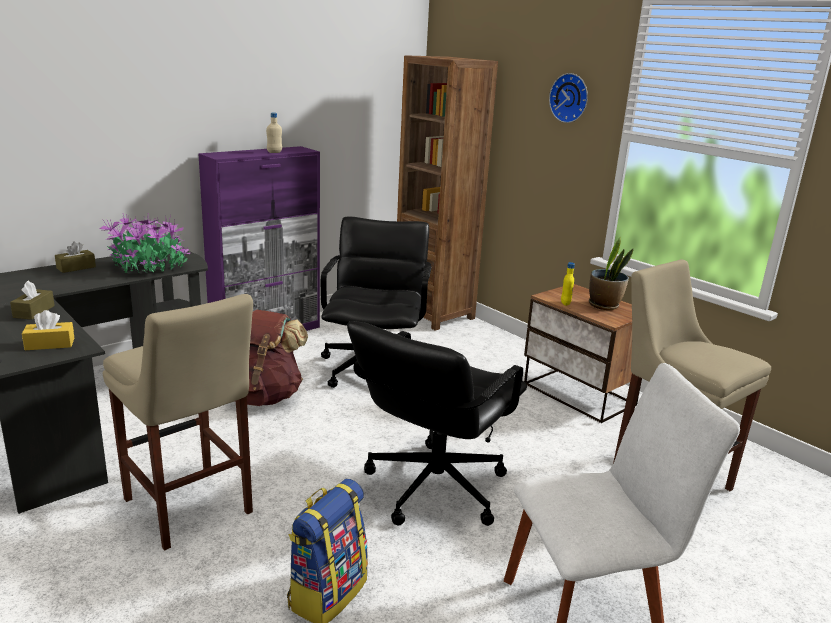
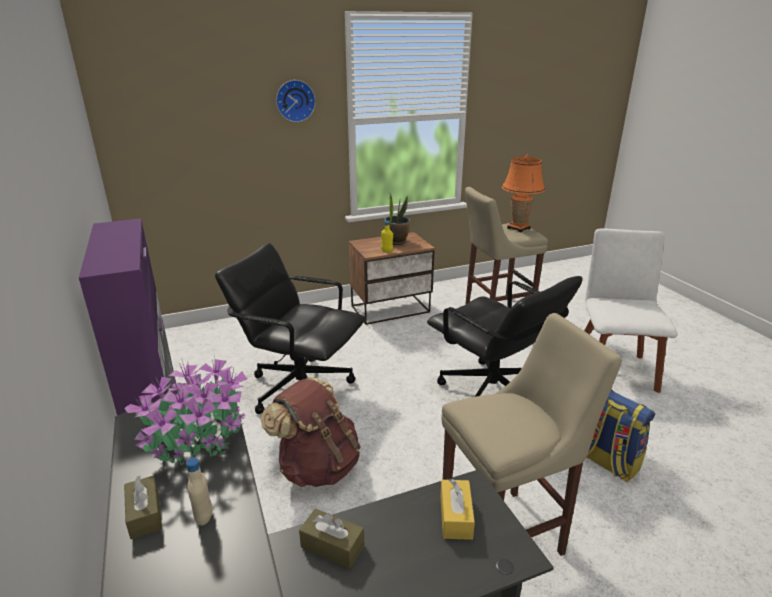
camera: 70 degrees left, 5 degrees up
(274, 152) = (125, 237): beige bottle -> beige bottle (204, 516)
(434, 314) = (210, 334): brown bookcase -> none
(724, 358) = (518, 228): none -> orange table lamp

